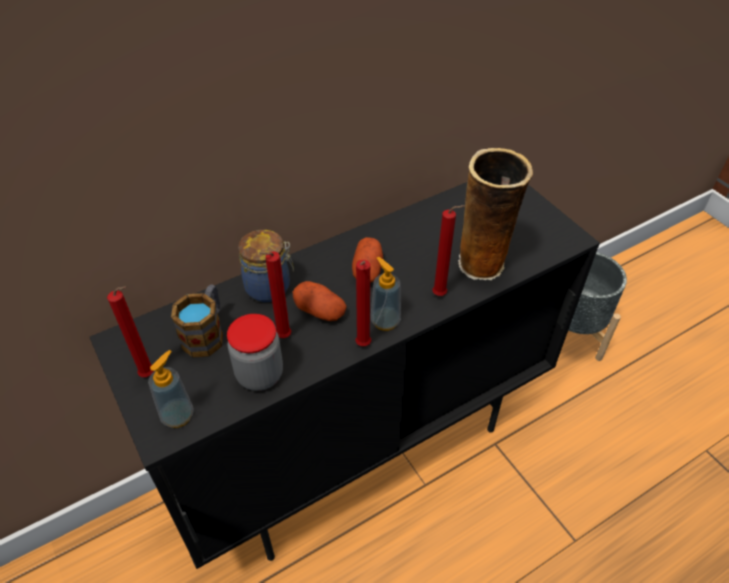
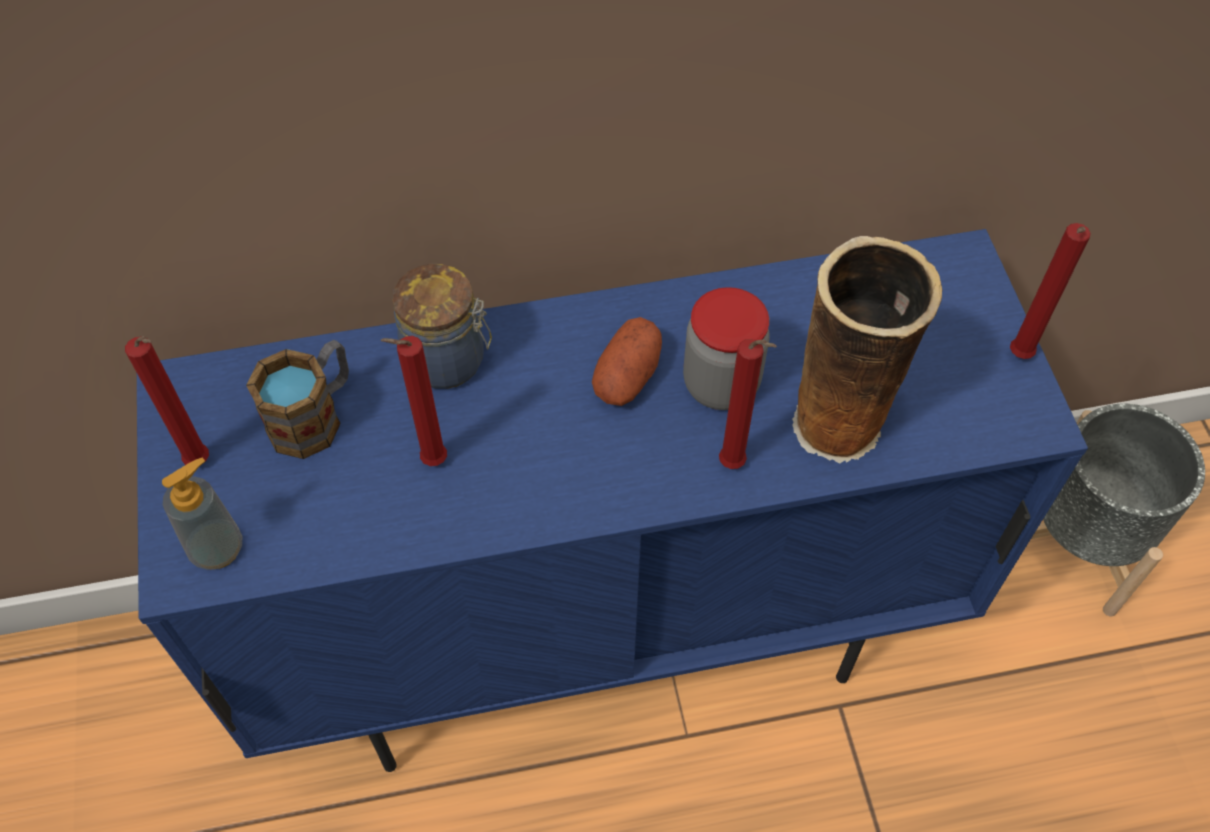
camera: 20 degrees right, 10 degrees up
(260, 375) = (368, 519): jar -> jar (721, 384)
(320, 311) = (513, 431): potato -> none
(362, 346) = (555, 521): red candle -> red candle (1018, 357)
(362, 449) = (604, 637): black cabinet -> blue cabinet
(385, 321) = (614, 485): soap dispenser -> none

